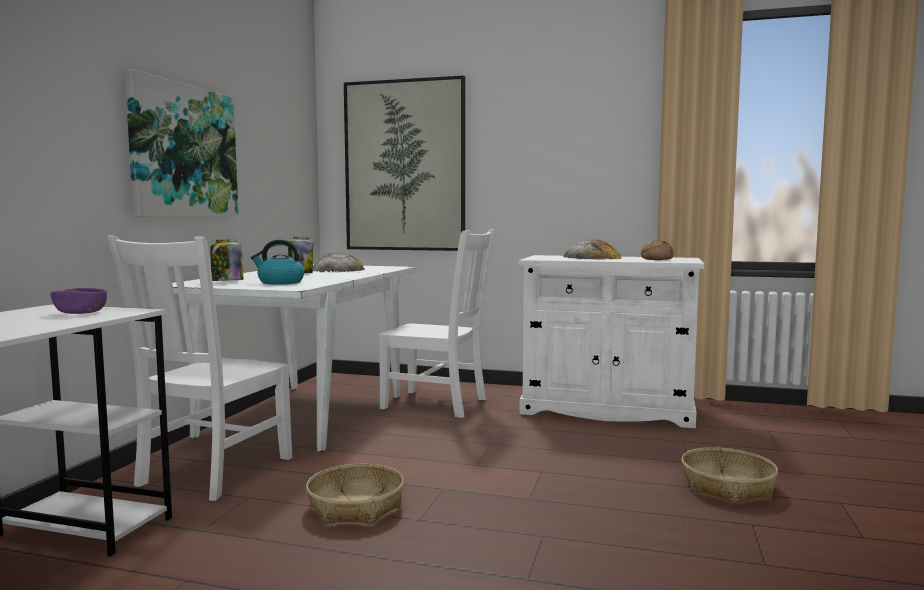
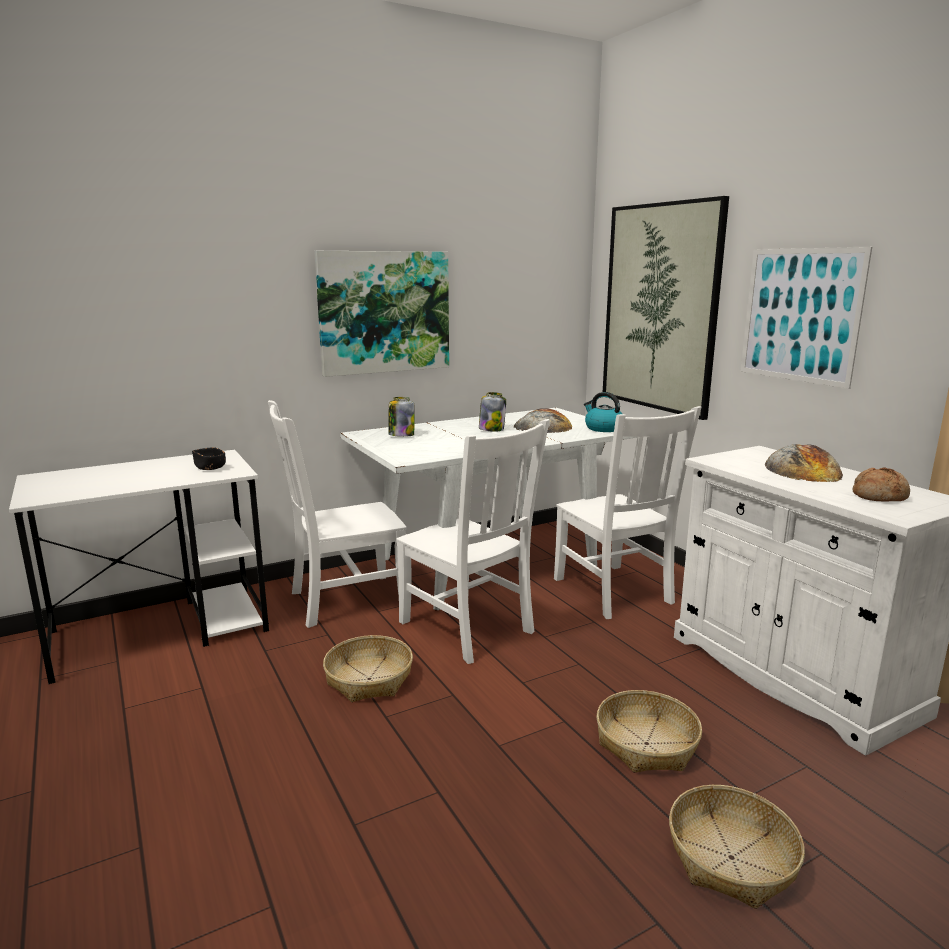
camera: 45 degrees right, 10 degrees up
(80, 312) = (210, 468): purple bowl -> black bowl
(280, 282) = (426, 446): kettle -> kettle (603, 428)
(374, 452) = (469, 629): none -> white chair
(538, 161) = (800, 315): none -> picture
(603, 462) = (646, 743): none -> basket

